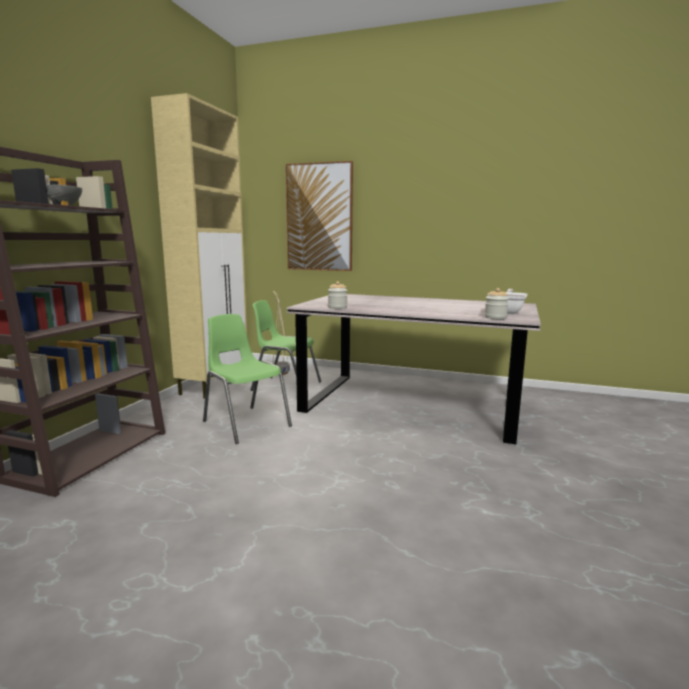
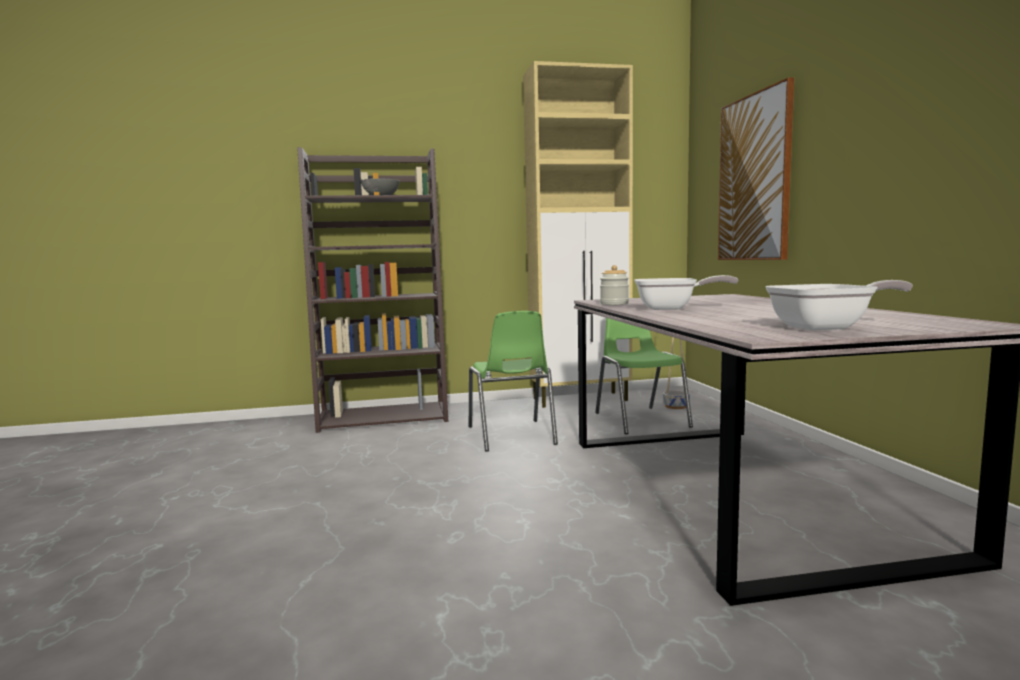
camera: 60 degrees right, 5 degrees down
(245, 423) = (511, 436): green chair -> green chair turned 150 degrees clockwise
(390, 308) = (672, 308): none -> frying pan
(495, 317) = (733, 329): jar -> none

